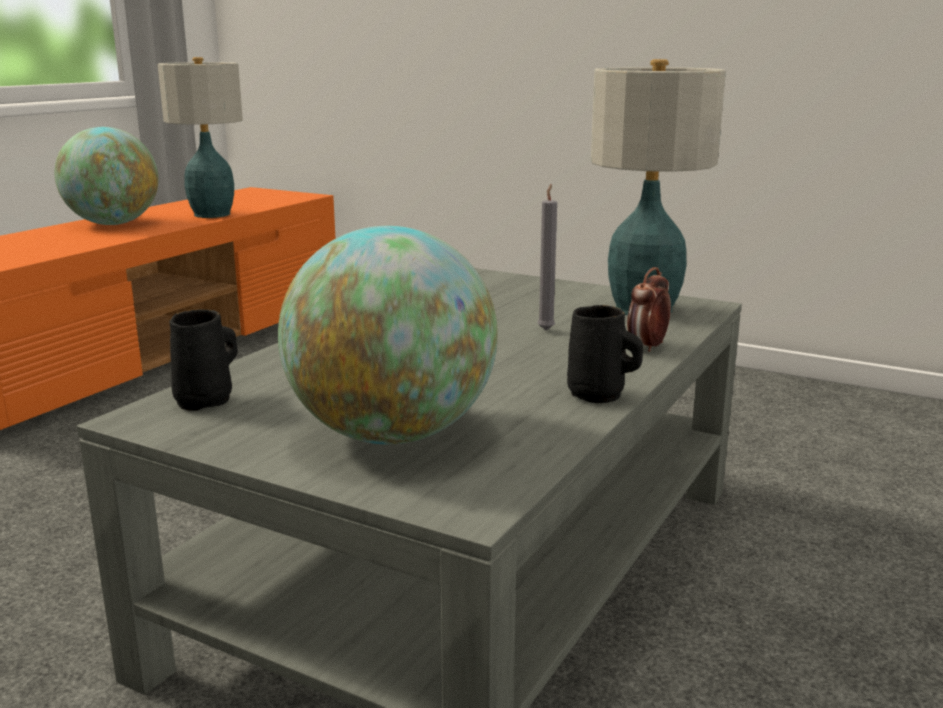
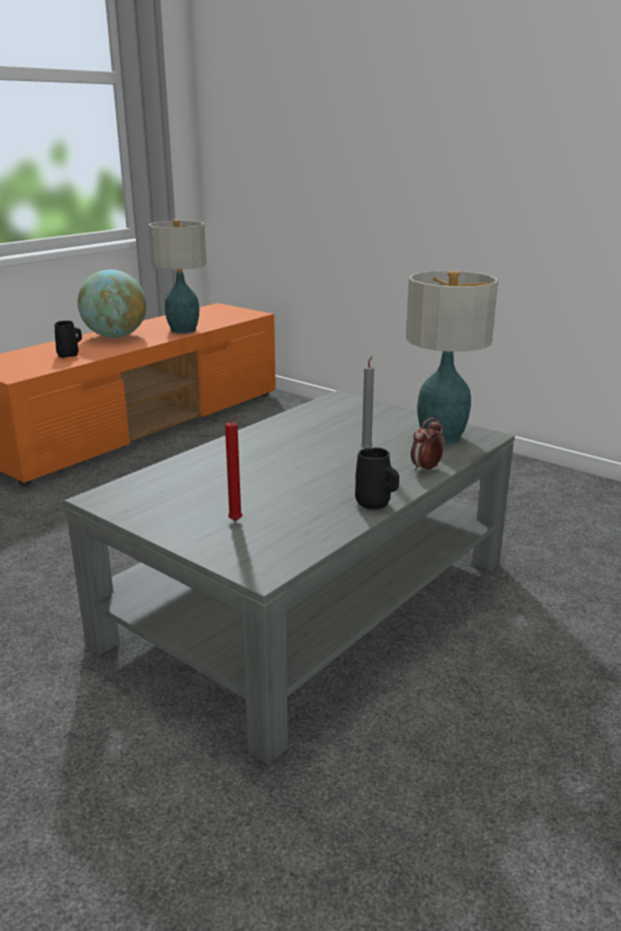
camera: 10 degrees right, 5 degrees up
(206, 400) = (139, 488): black mug -> black mug (69, 355)
(392, 435) = (237, 521): globe -> red candle

